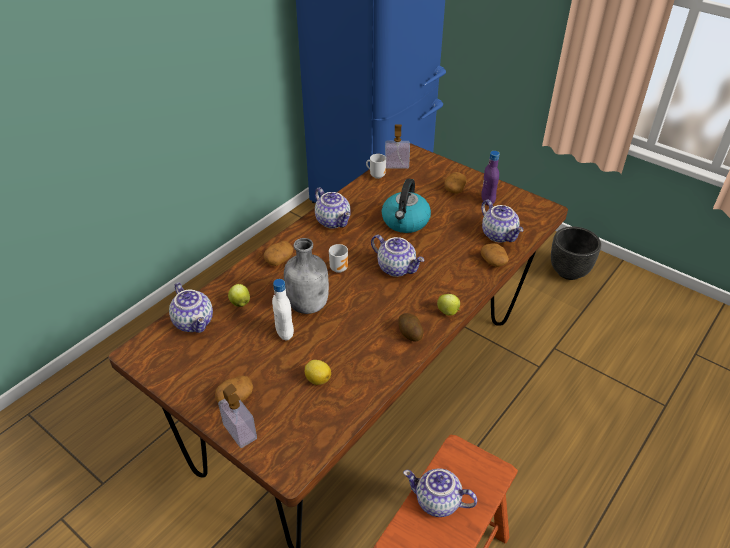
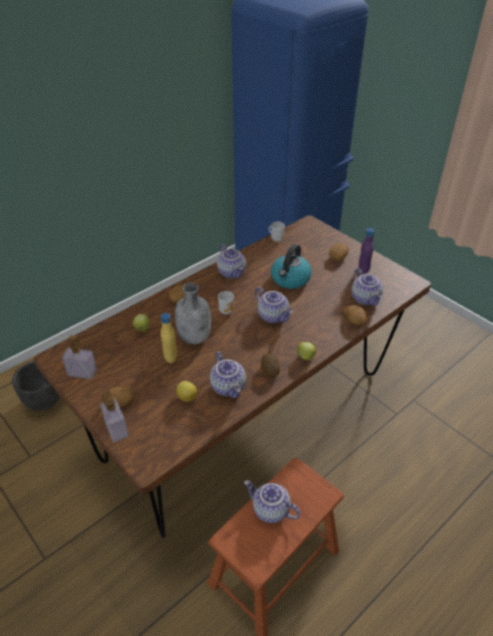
camera: 10 degrees right, 0 degrees up
(195, 322) = (104, 339): teapot -> teapot (229, 387)
(285, 333) = (170, 357): white bottle -> yellow bottle
(396, 165) = (295, 232): soap dispenser -> soap dispenser (82, 372)
(568, 272) = (440, 338): black planter -> black planter (44, 402)

